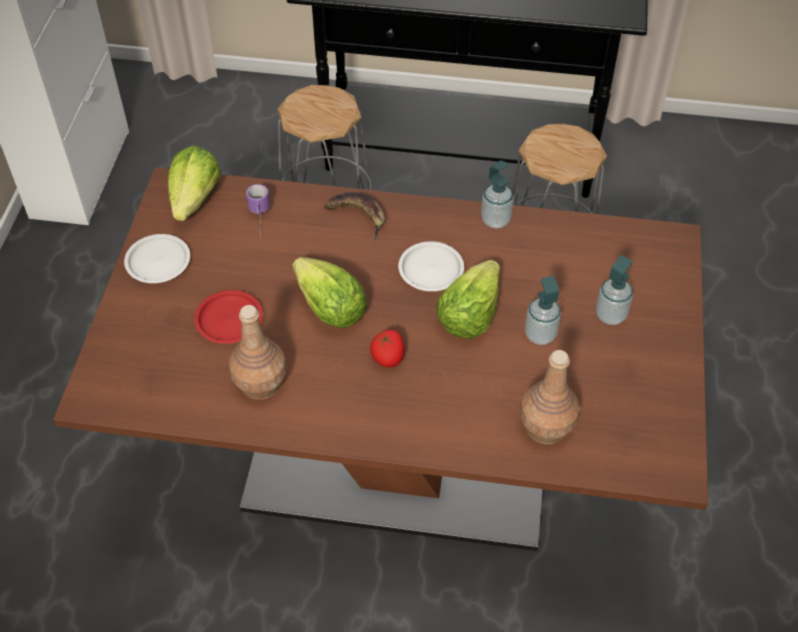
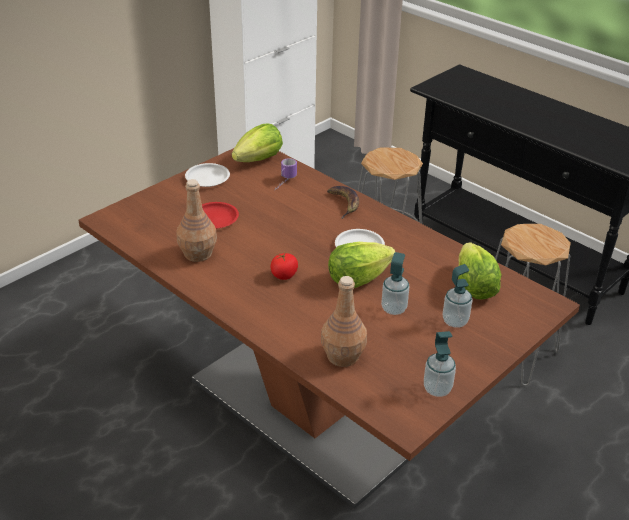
camera: 35 degrees right, 15 degrees down
(330, 309) = (276, 238): lettuce -> lettuce (474, 287)
(495, 220) = (430, 241): soap dispenser -> soap dispenser (437, 389)

